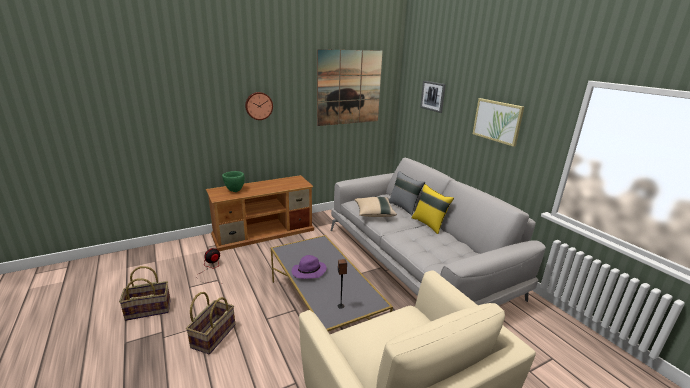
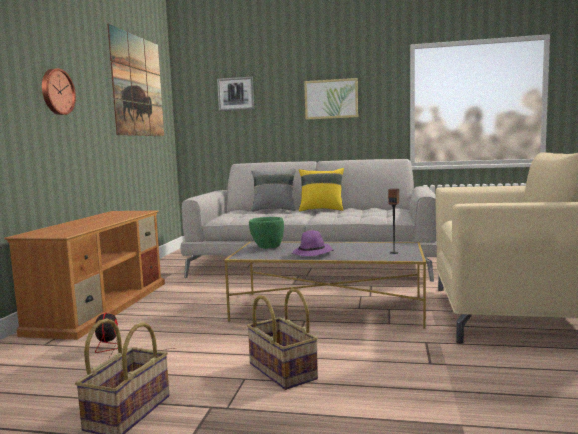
camera: 50 degrees left, 15 degrees down
(234, 190) = (62, 228): green bowl -> green bowl (267, 247)
(374, 213) = (262, 216): beige pillow -> none

